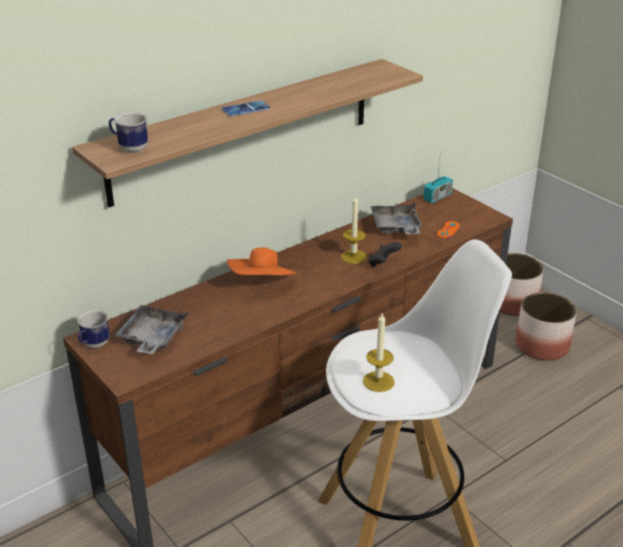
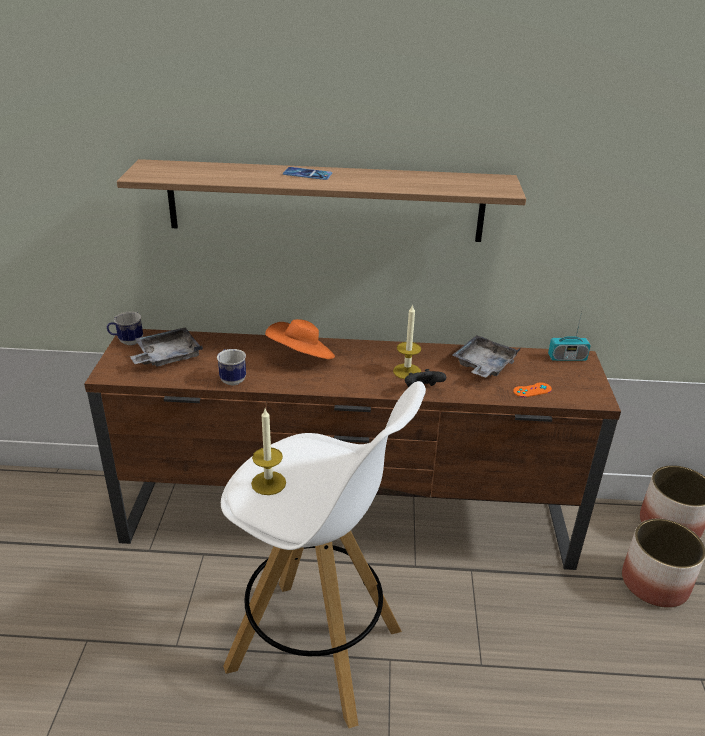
camera: 40 degrees right, 0 degrees up
(129, 148) = (167, 171): mug -> mug (231, 378)

